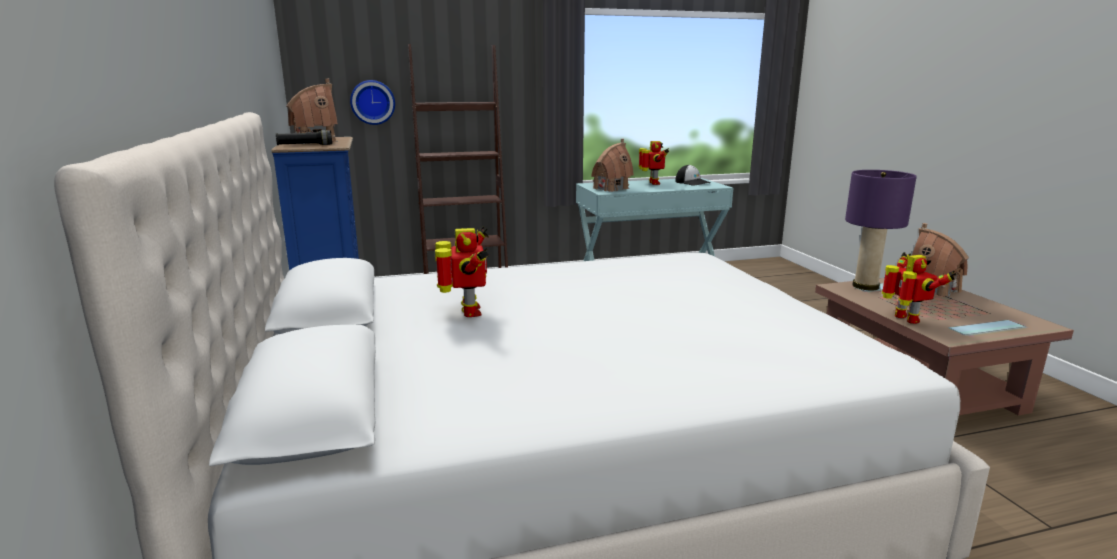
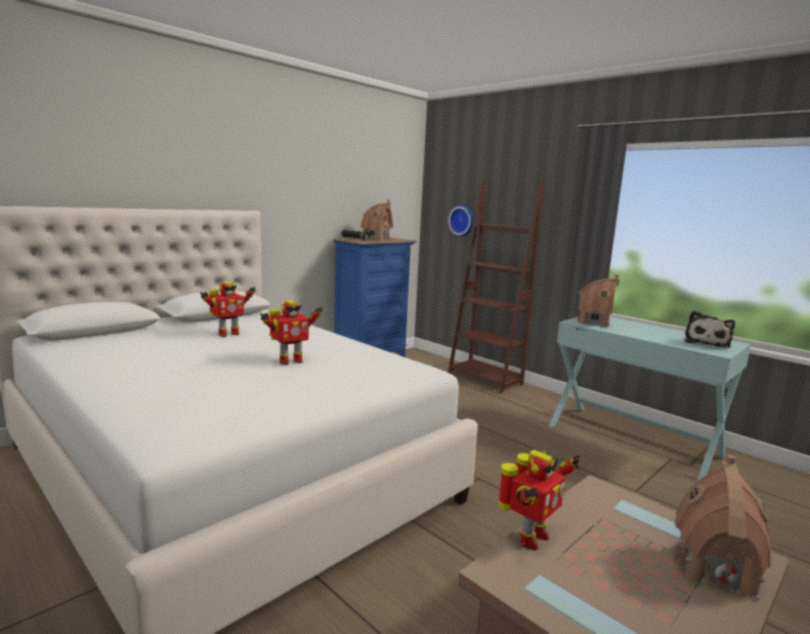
camera: 60 degrees right, 5 degrees down
(653, 183) = (658, 331): toy robot -> toy robot (289, 361)
(692, 182) = (706, 343): cap -> plush toy
(866, 286) = (633, 508): purple table lamp -> none

